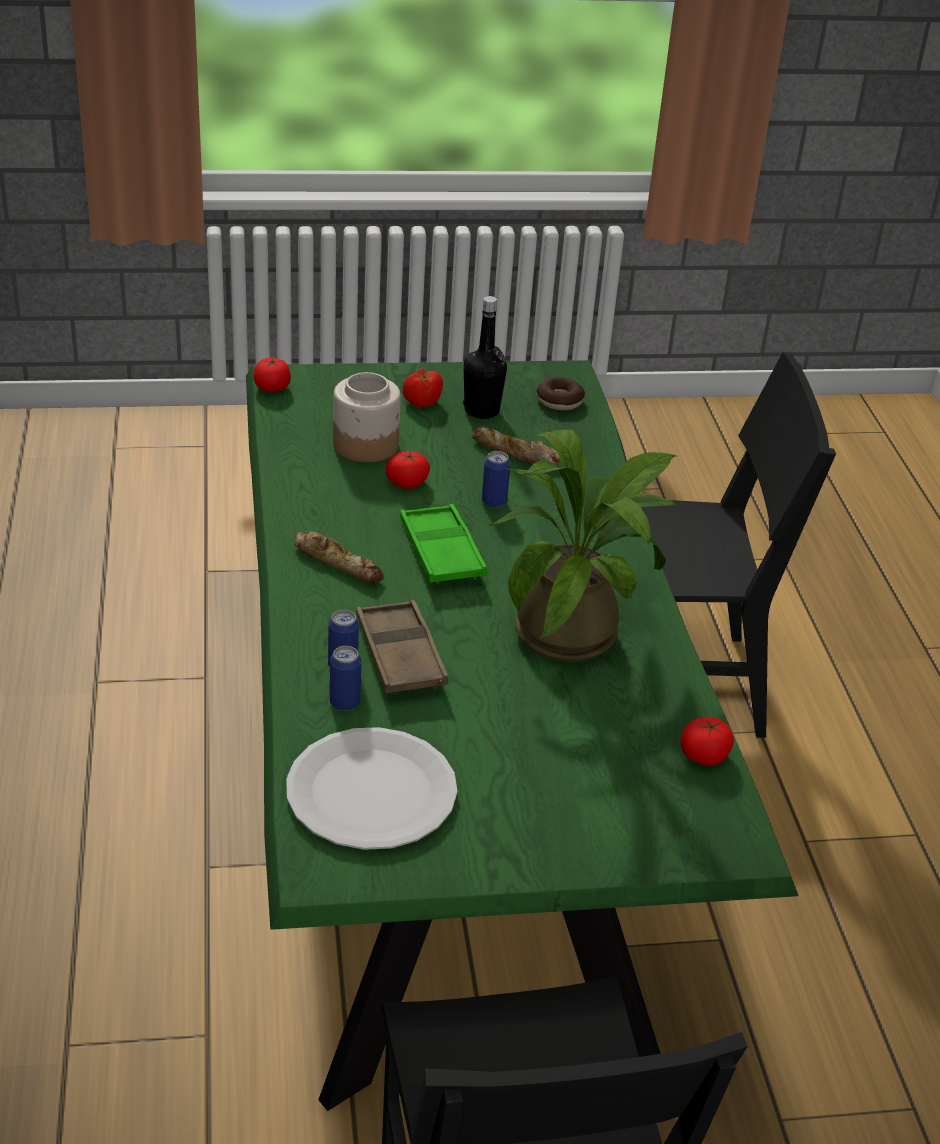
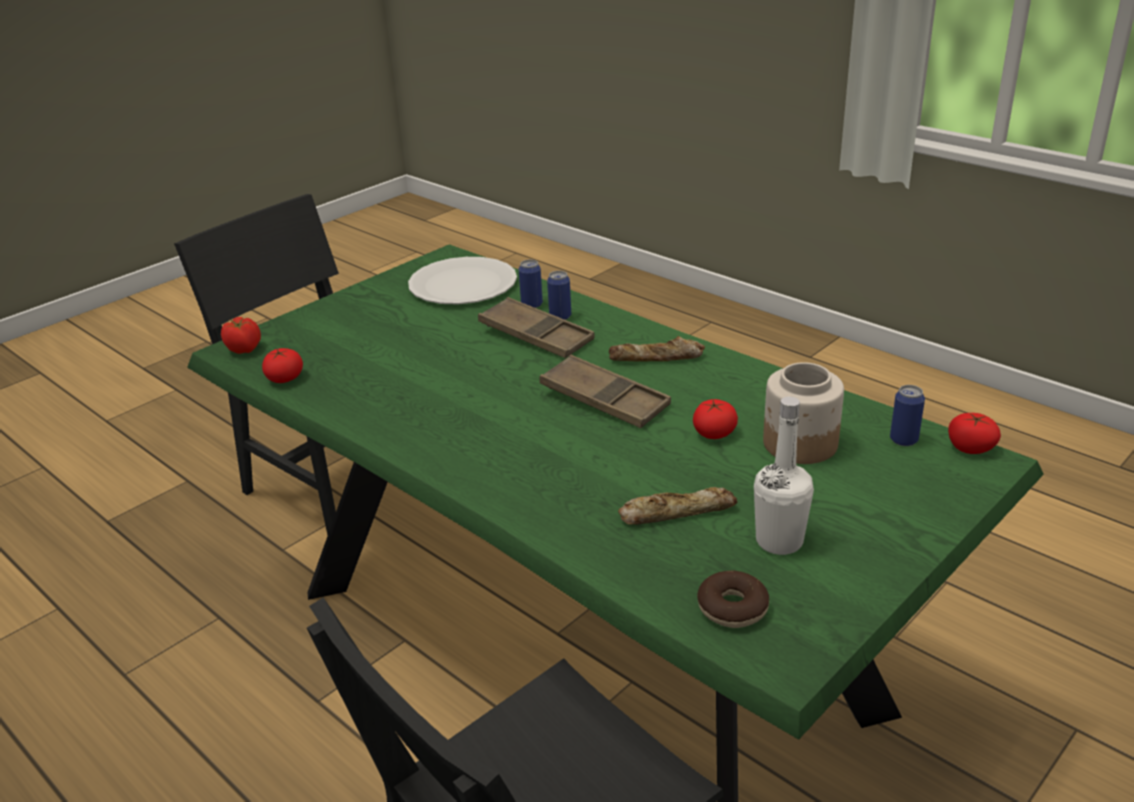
camera: 145 degrees right, 5 degrees down
(421, 402) = (842, 514): tomato -> tomato (244, 349)
(441, 552) = (604, 400): green tray -> brown tray
(482, 411) = (779, 541): black bottle -> white bottle
(494, 501) = (626, 457): can -> can (903, 440)
(577, 631) = (440, 402): potted plant -> none

